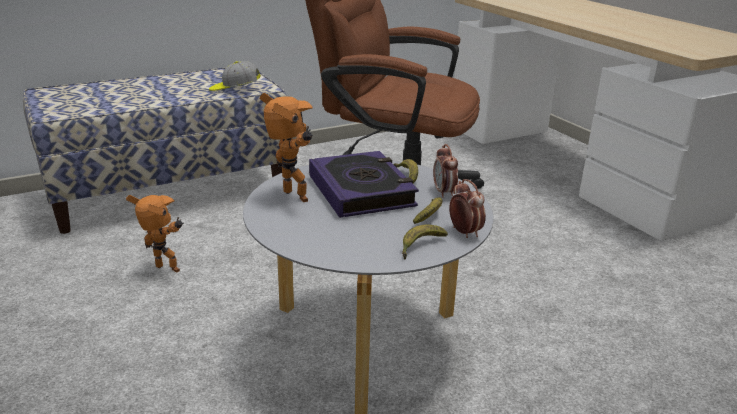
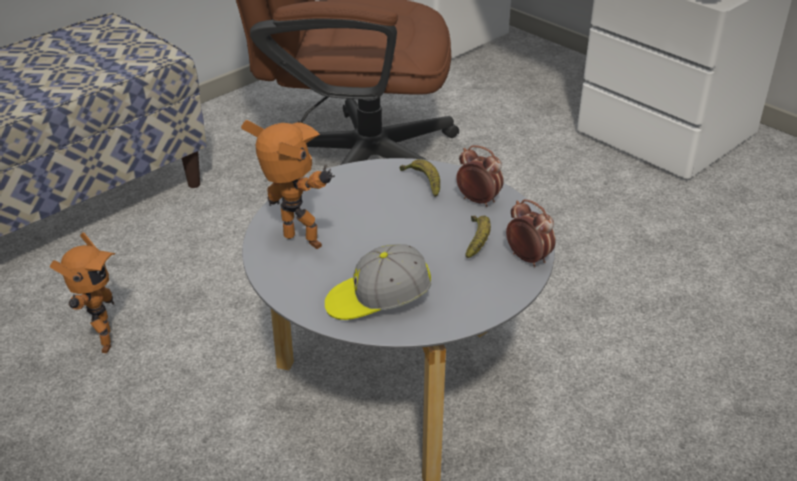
camera: 15 degrees left, 10 degrees up
(165, 271) = (100, 342): toy robot -> toy robot turned 75 degrees clockwise
(235, 89) = (119, 64): cap -> cap (377, 301)
(361, 191) = (379, 217): book -> none
(420, 246) = (487, 290): banana -> none
(444, 192) = (478, 200): alarm clock -> alarm clock turned 150 degrees clockwise

